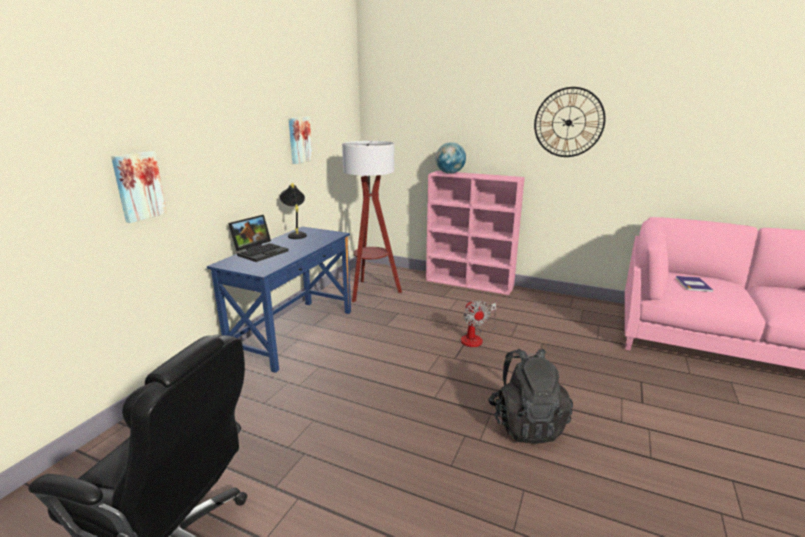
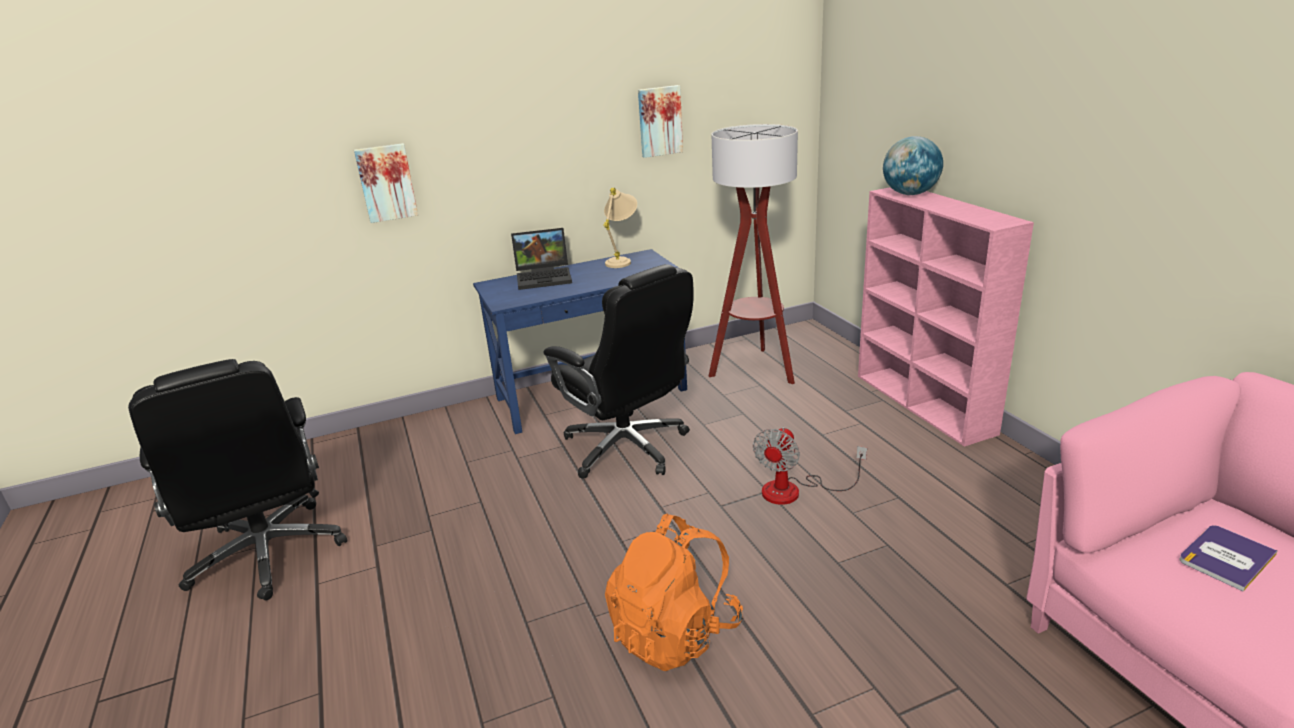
camera: 45 degrees right, 5 degrees up
(296, 234) = (622, 260): black table lamp -> beige table lamp
(363, 352) = (627, 448): none -> black office chair
(526, 424) = (675, 633): black backpack -> orange backpack
(568, 122) = (1126, 117): wall clock -> none

